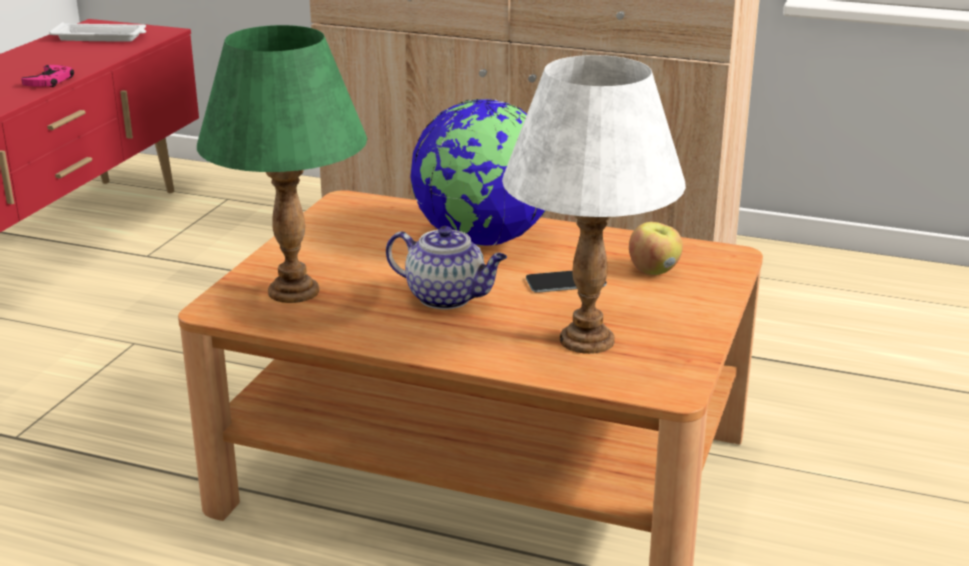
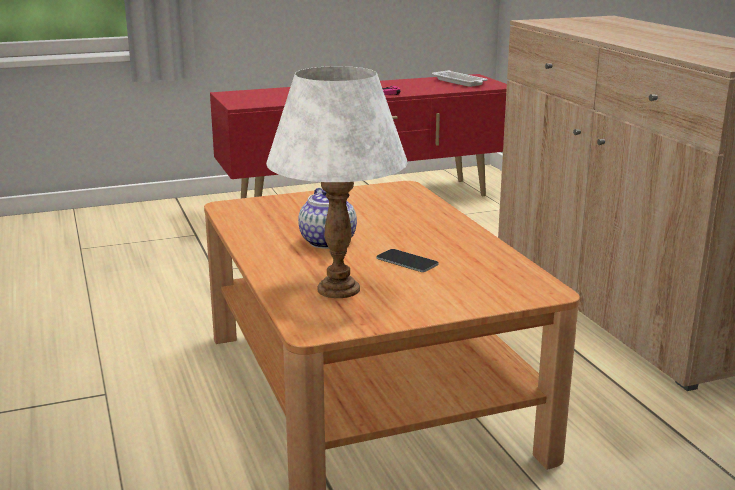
camera: 50 degrees right, 5 degrees down
(293, 290) = (274, 211): green table lamp -> none
(483, 240) = (421, 227): globe -> none
(654, 270) = (474, 278): apple -> none

